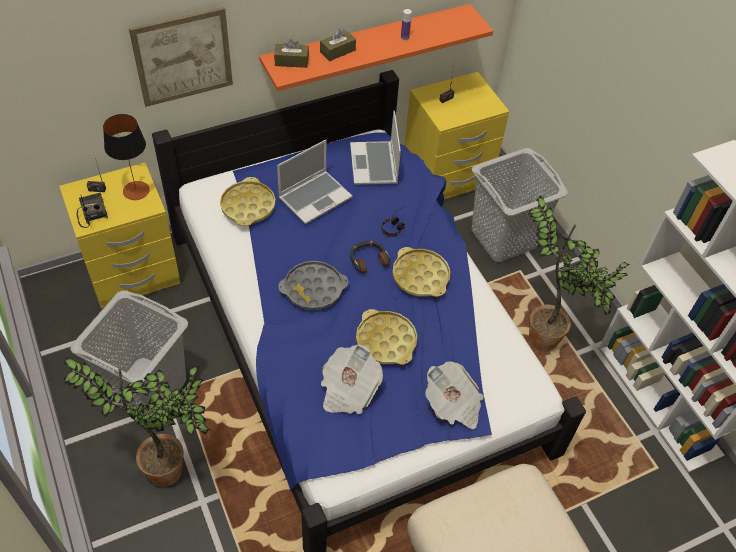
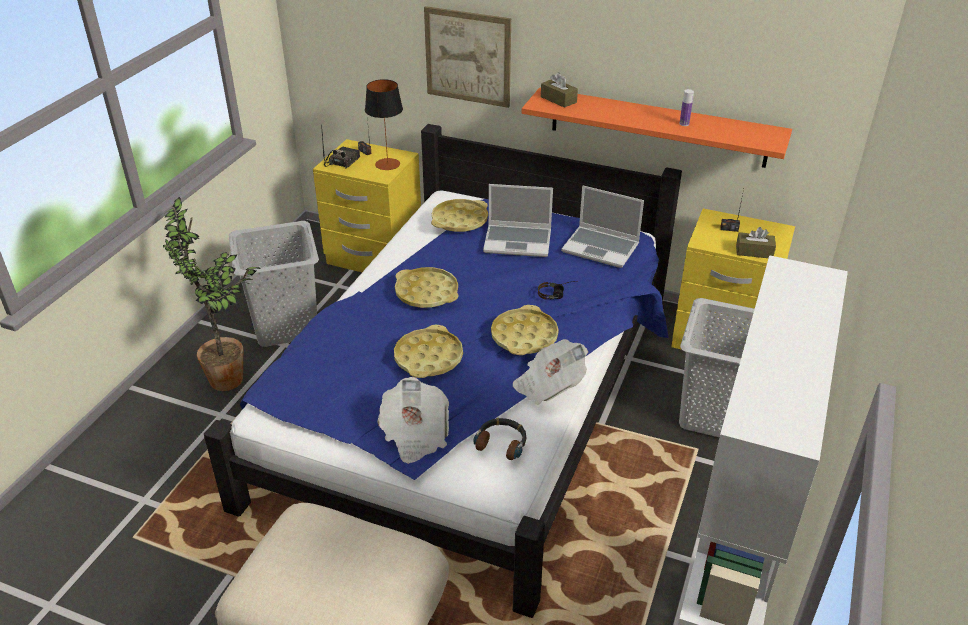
camera: 50 degrees right, 15 degrees down
(313, 289) = (426, 293): grey tray -> yellow tray
(337, 51) = (607, 109): brown tissue box -> brown tissue box (754, 252)
(348, 389) = (352, 367): newspaper -> newspaper (549, 386)
(368, 259) = (499, 301): headphones -> headphones (502, 442)
(374, 165) = (601, 248): laptop -> laptop turned 105 degrees counterclockwise
(547, 342) = (646, 521): potted plant -> none

